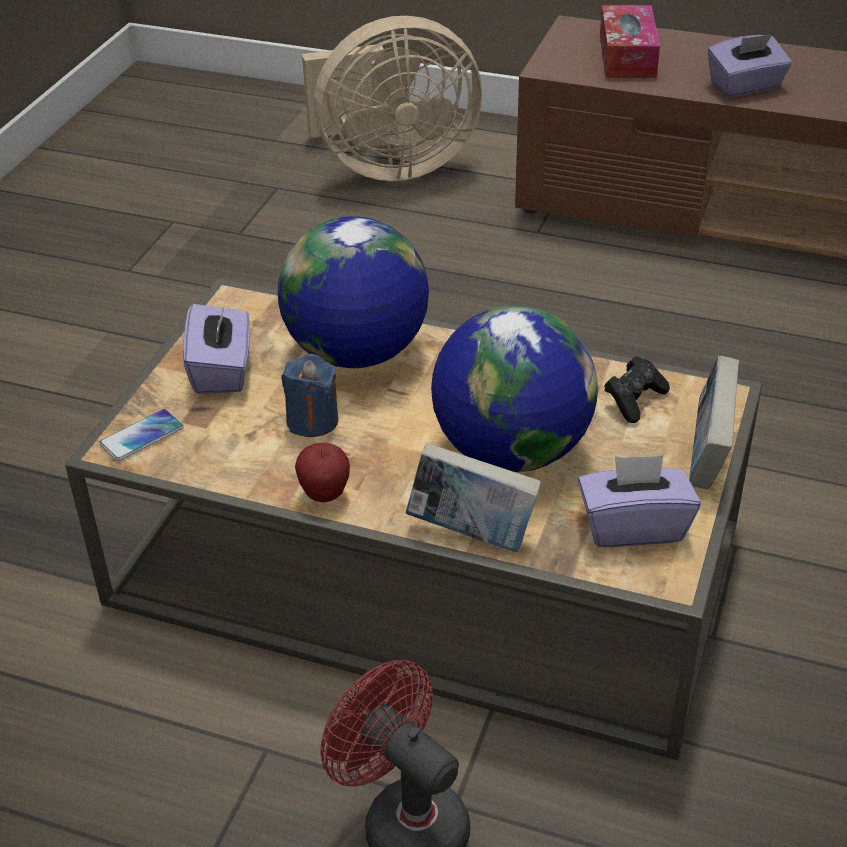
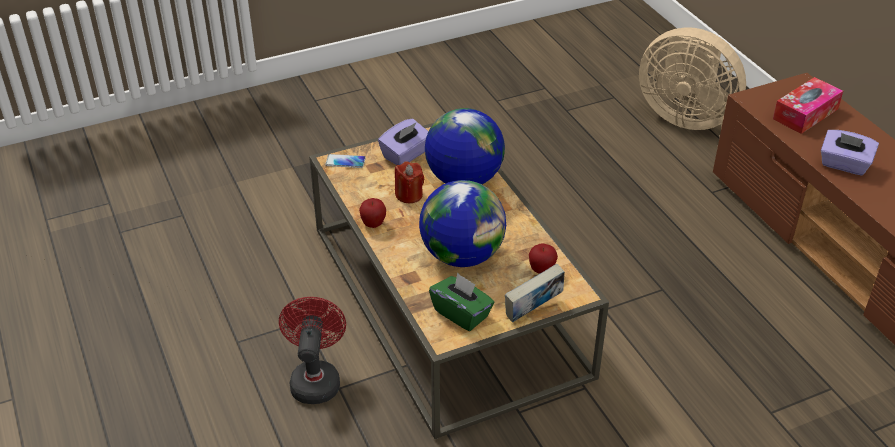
camera: 45 degrees right, 0 degrees up
(312, 421) = (409, 195): blue candle -> red candle
(472, 533) = (401, 273): book -> none
(633, 526) = (461, 314): purple tissue box -> green tissue box
(634, 400) = (541, 270): black game controller -> apple

